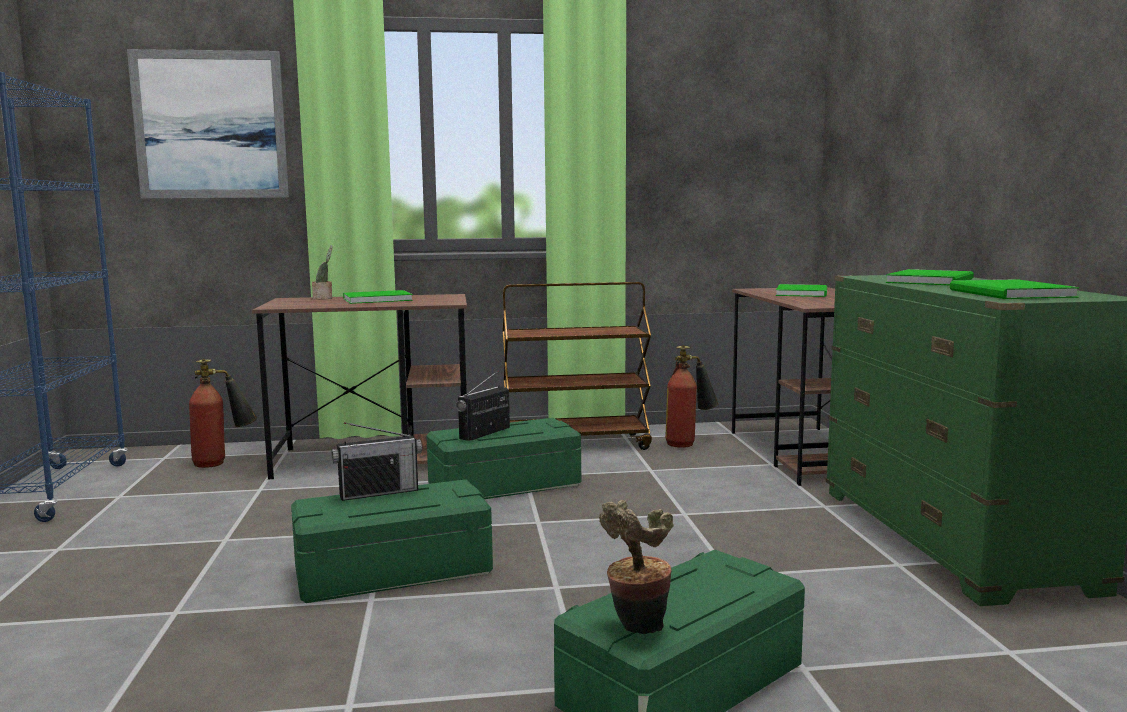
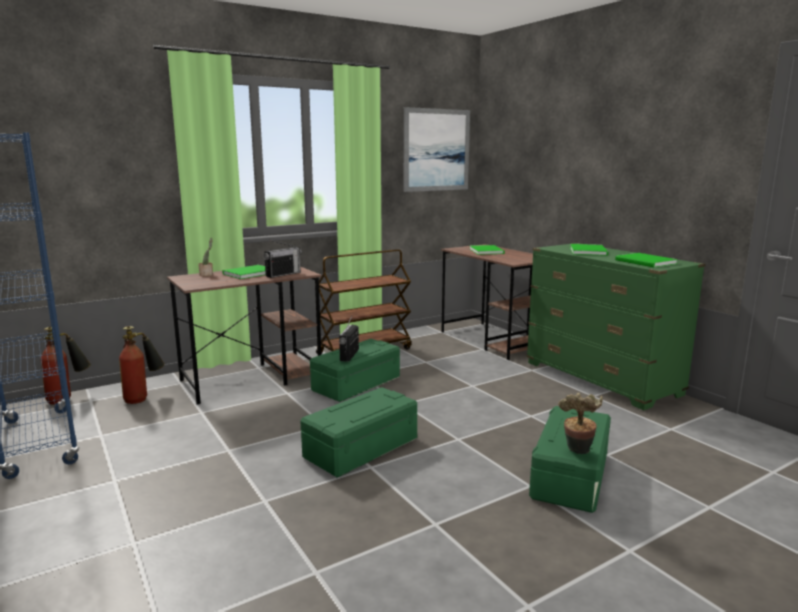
camera: 25 degrees left, 5 degrees up
(210, 125) = (101, 150): picture -> picture (436, 150)
(378, 492) = (347, 404): radio -> radio (283, 274)
(689, 443) = (426, 341): fire extinguisher -> fire extinguisher (68, 398)

